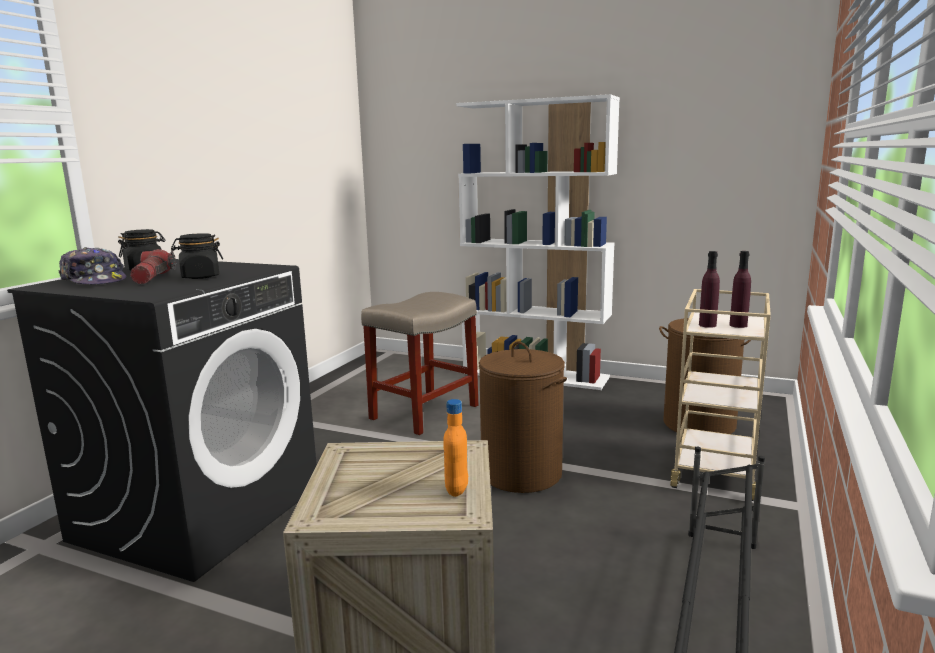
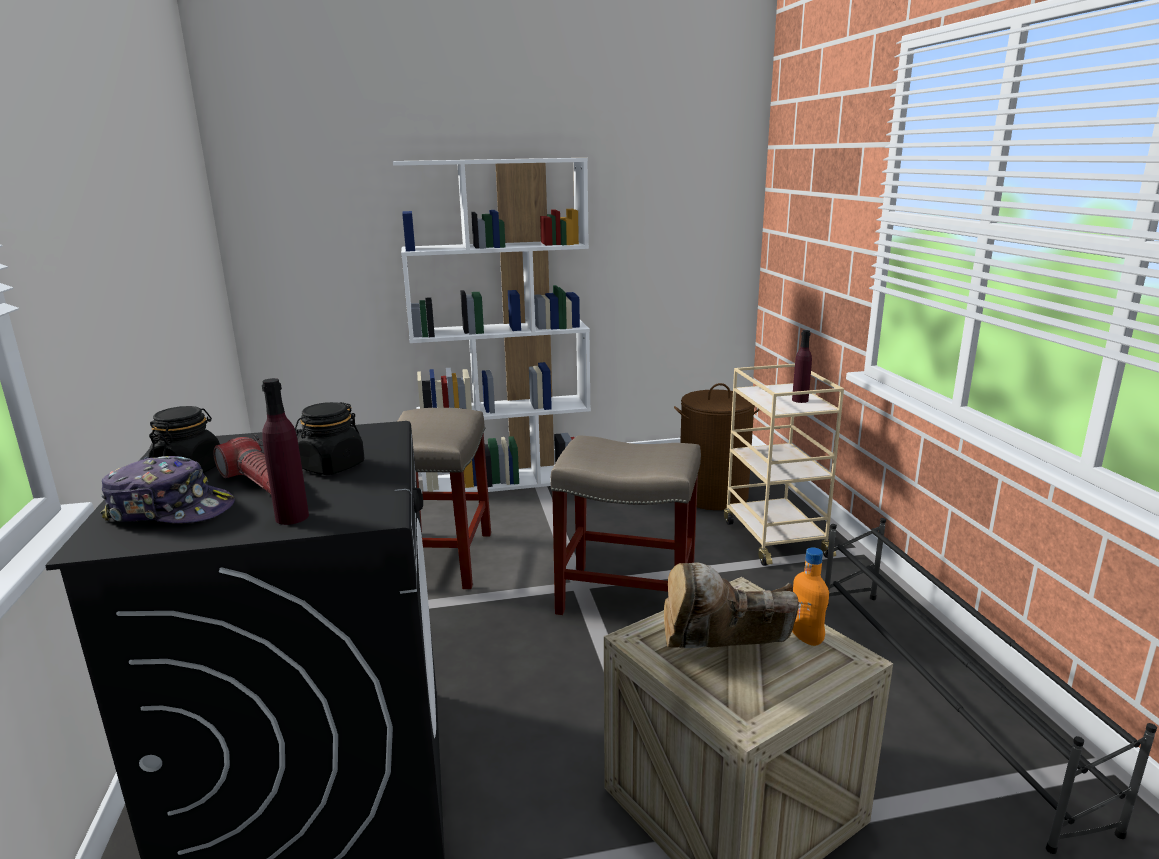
camera: 35 degrees left, 5 degrees up
(375, 478) = (722, 656): none -> brown boot
(522, 473) = (629, 597): brown laundry basket -> beige stool
(707, 325) = (778, 405): purple bottle -> purple bottle (292, 517)

